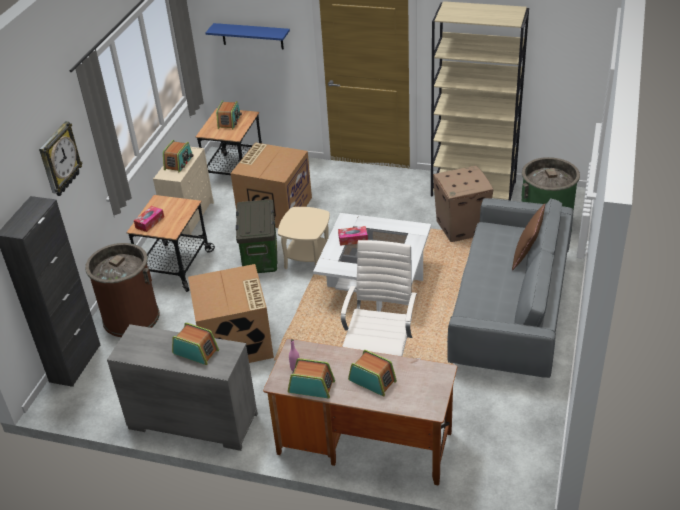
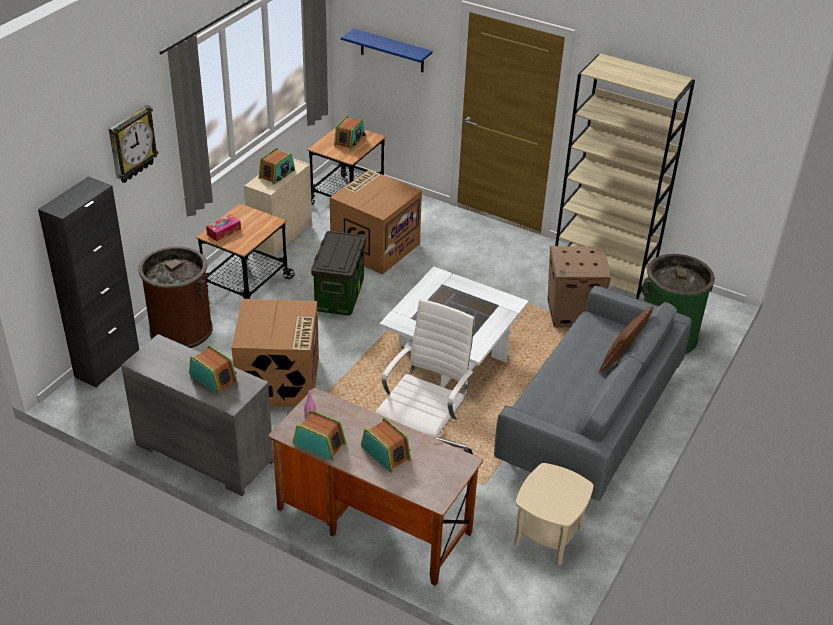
camera: 10 degrees right, 0 degrees up
(307, 259) = (389, 310): beige side table -> beige side table (548, 537)
(353, 239) = (436, 298): tissue box -> none

